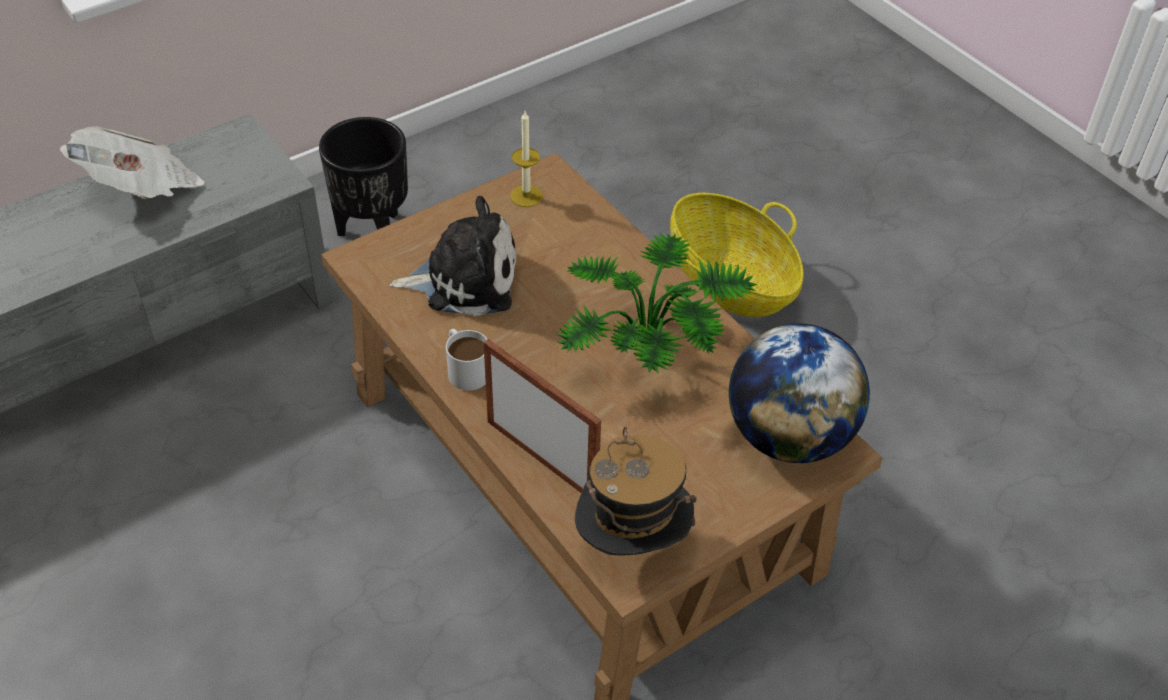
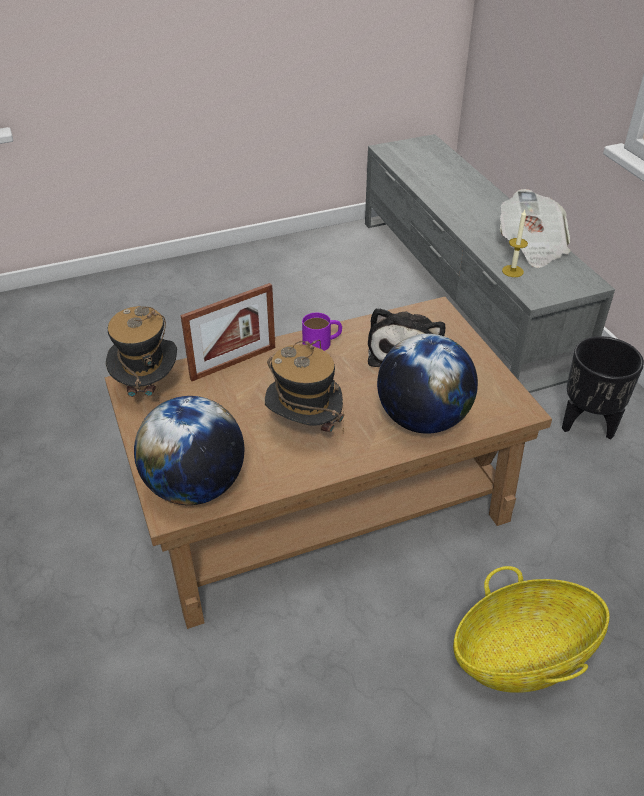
camera: 105 degrees right, 5 degrees down
(465, 368) = (322, 342): white mug -> purple mug
(526, 196) = (495, 393): candle -> candle (512, 271)
(594, 252) = (422, 419): none -> globe
(650, 354) = (304, 429): potted plant -> hat

